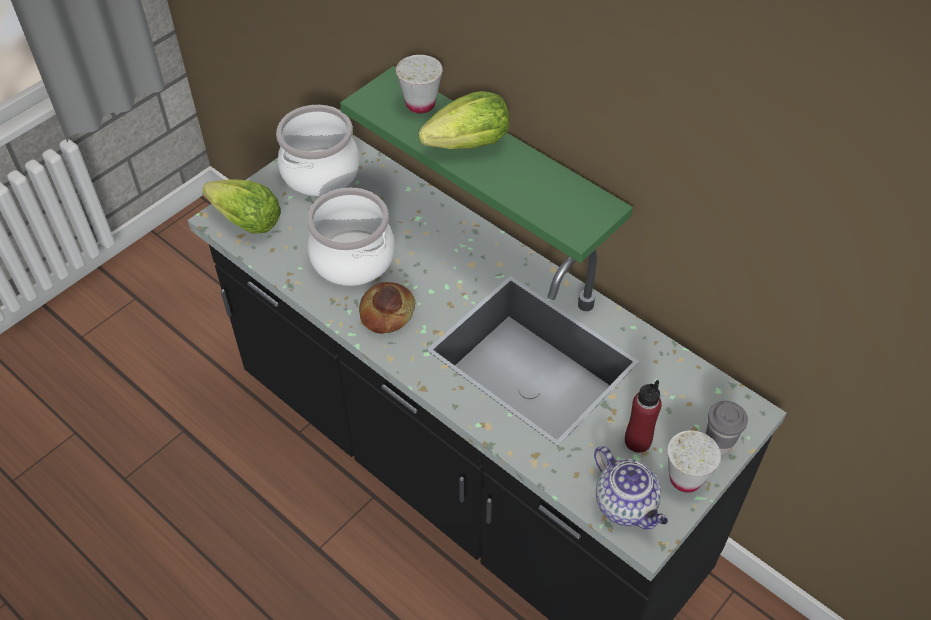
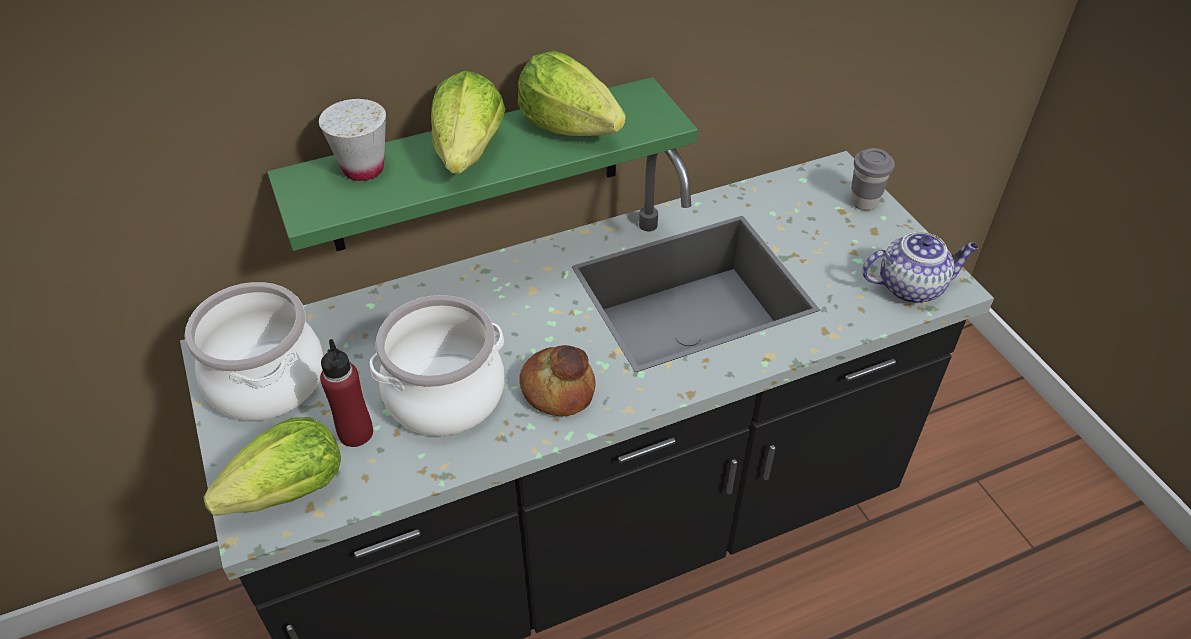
camera: 65 degrees left, 5 degrees down
(533, 182) = (568, 126): none -> lettuce
(637, 441) = (838, 251): red bottle -> red bottle (355, 433)
(685, 478) = (894, 237): white cup -> none

